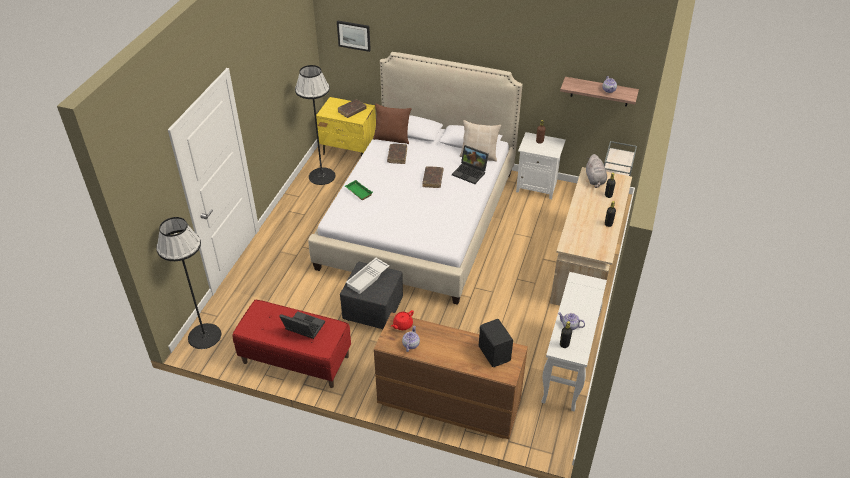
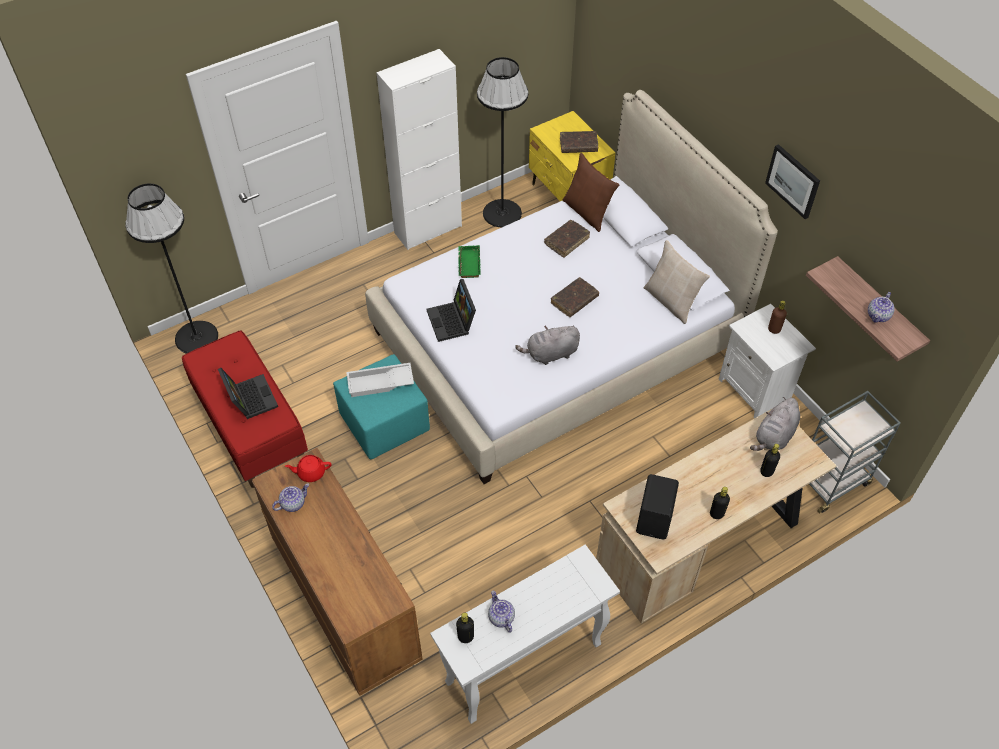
camera: 40 degrees right, 10 degrees up
(288, 205) = (428, 229): none -> white cabinet
(354, 35) = (611, 41): picture -> picture (793, 181)
(373, 310) = (386, 424): black ottoman -> turquoise ottoman
(449, 209) = (550, 354): none -> grey plush toy
(470, 173) = (633, 320): laptop -> laptop (453, 322)
(495, 353) = (368, 585): black speaker -> black speaker (655, 519)

